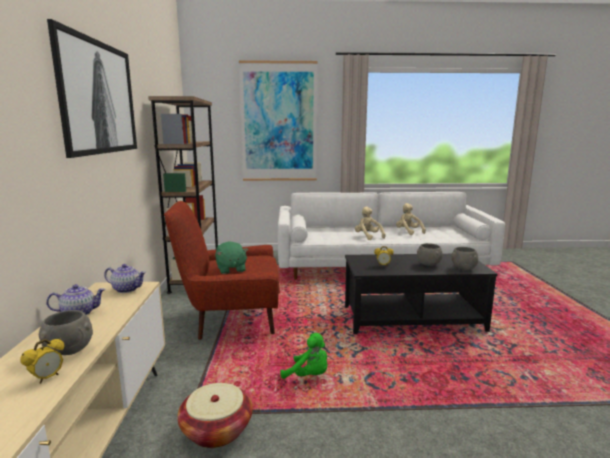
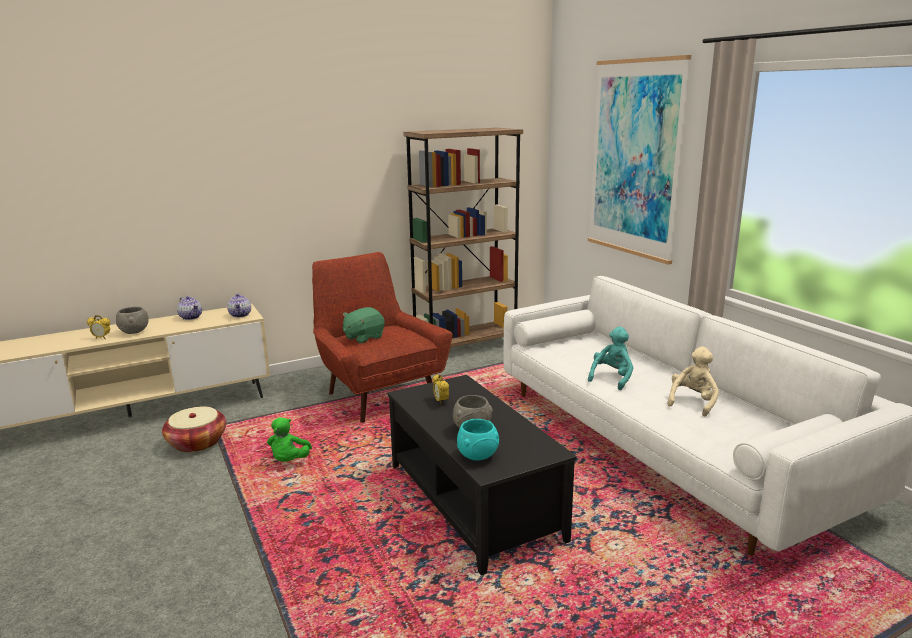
camera: 65 degrees right, 5 degrees up
(99, 98) = (291, 147): picture -> none
(368, 236) = (612, 378): beige plush toy -> turquoise plush toy
(463, 269) = (477, 456): grey bowl -> turquoise bowl

